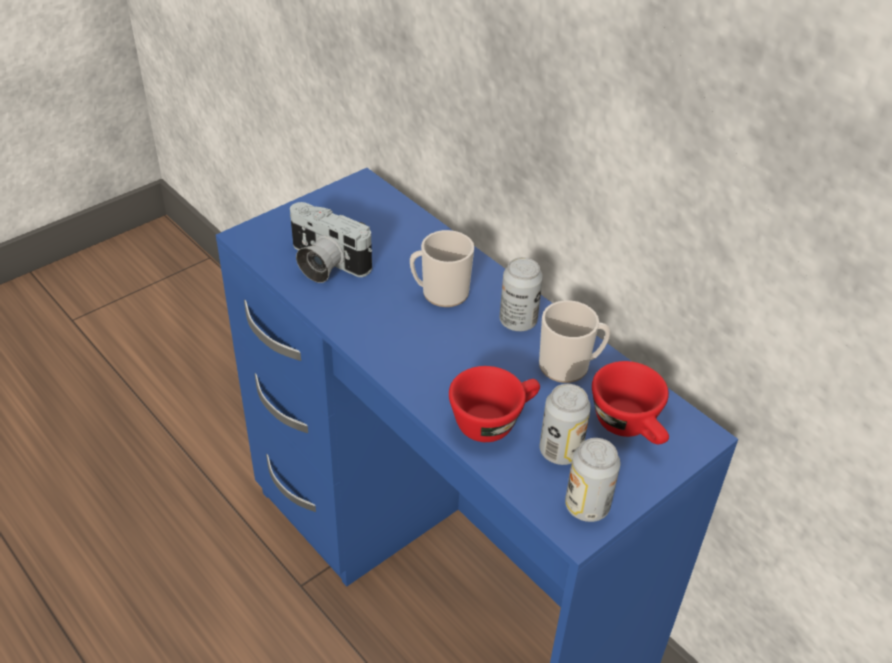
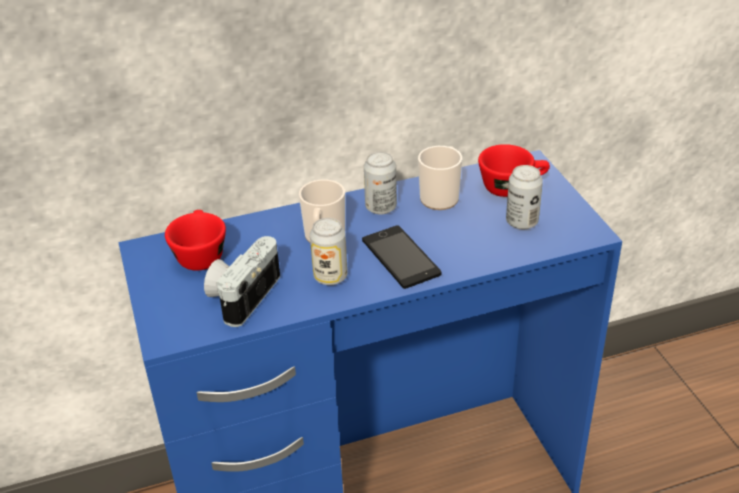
camera: 65 degrees left, 5 degrees down
(324, 264) = (242, 295): camera -> camera turned 150 degrees clockwise
(436, 359) = (400, 257): none -> phone
(493, 420) = (479, 244): red cup -> red cup (199, 254)
(587, 506) = (575, 224): can -> can (330, 277)

